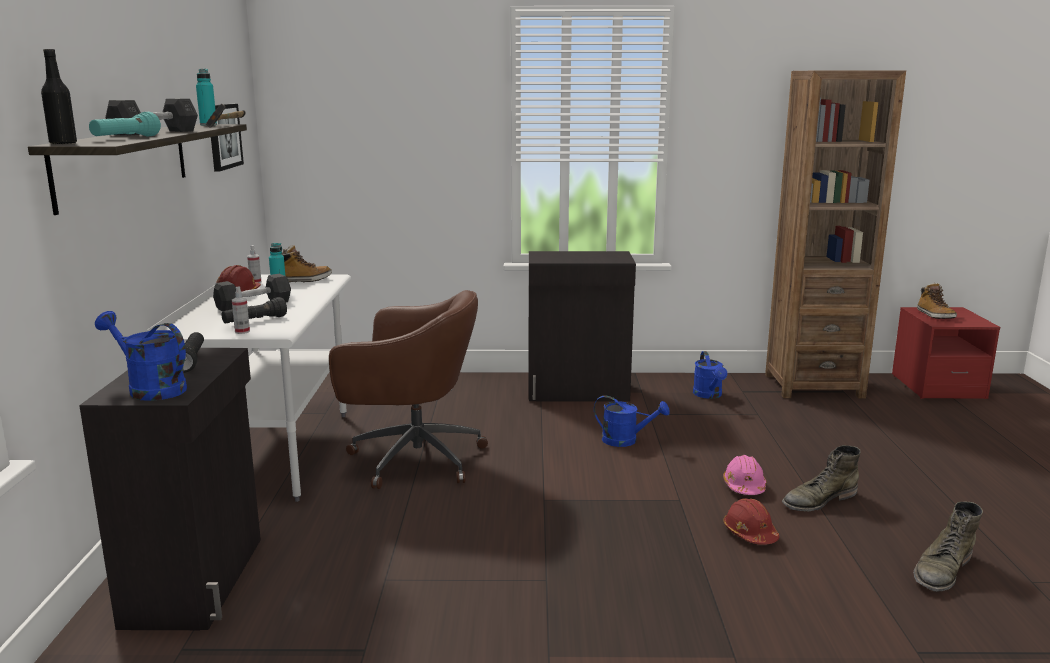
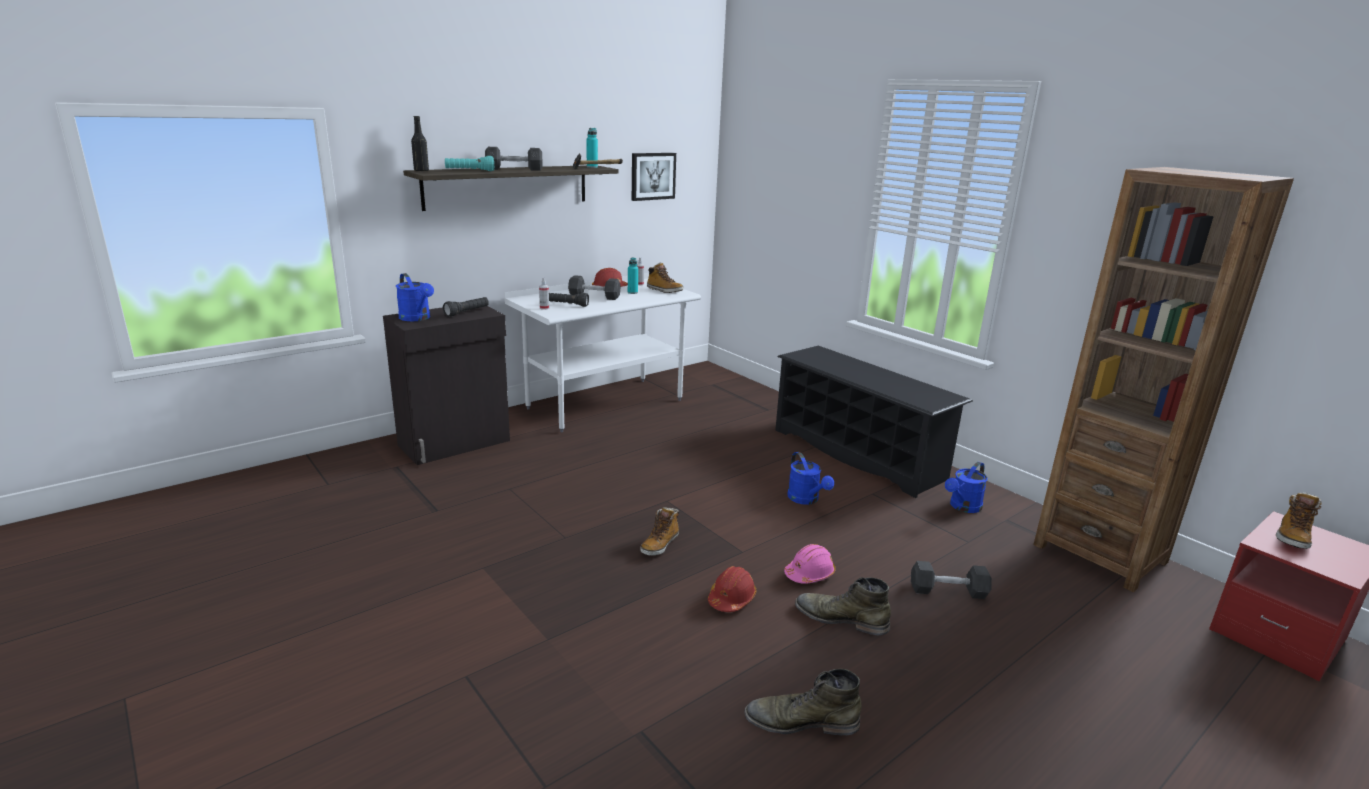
camera: 50 degrees right, 5 degrees up
(150, 389) = (417, 318): blue watering can -> blue watering can turned 150 degrees clockwise
(412, 459) = (657, 440): brown office chair -> none
(578, 392) = (858, 454): black cabinet -> black shoe rack
(623, 533) = (660, 545): none -> boot
(815, 448) = (948, 591): none -> grey dumbbell

